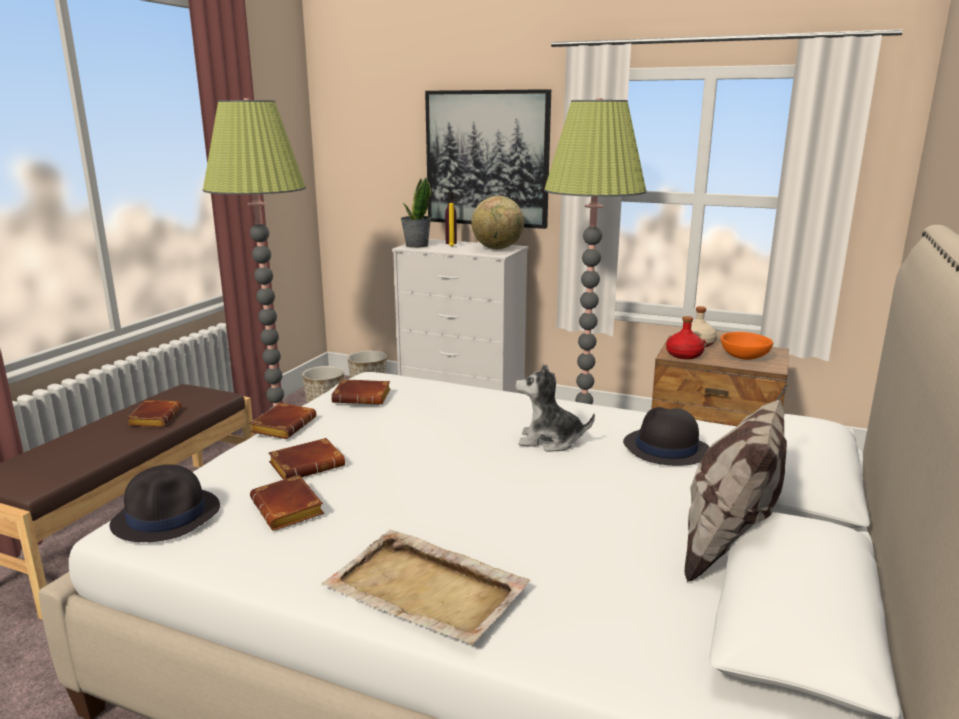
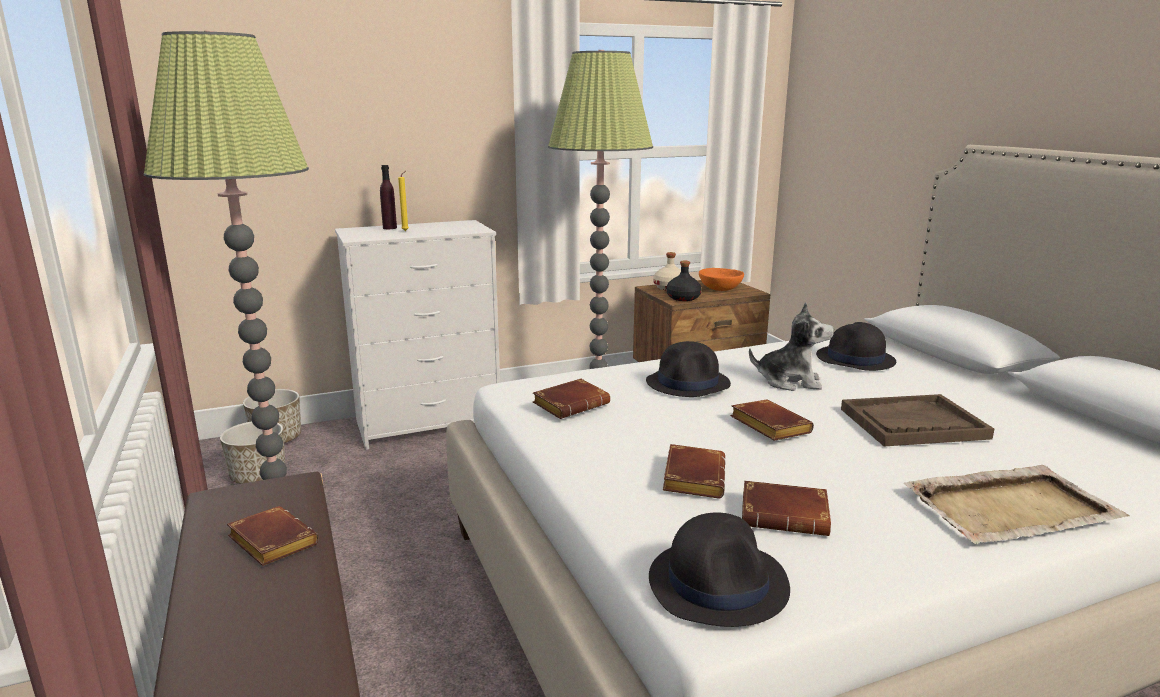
camera: 45 degrees left, 0 degrees up
(283, 426) = (569, 458): brown book -> brown book (767, 426)
(416, 245) = (361, 235): potted plant -> none
(466, 412) = (688, 383): none -> black hat
(487, 159) = (412, 122): picture -> none
(497, 248) = (458, 225): globe -> none
(546, 508) = (913, 424): none -> brown tray
(549, 441) = (789, 382): plush toy -> plush toy turned 135 degrees counterclockwise
(683, 355) = (683, 298): red bottle -> black bottle
(728, 546) = (1025, 400): pillow -> none

